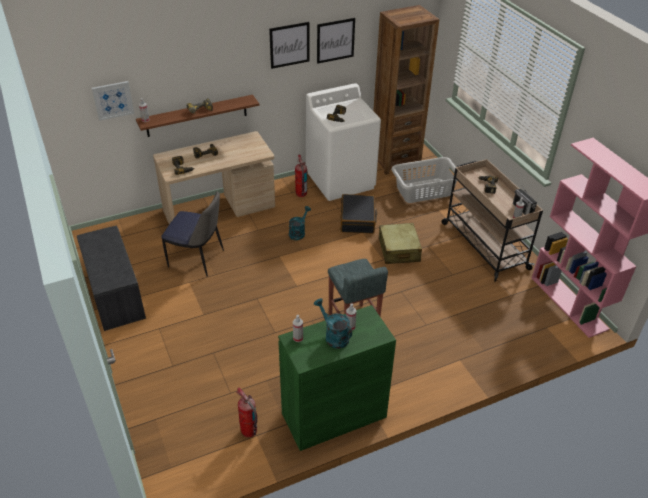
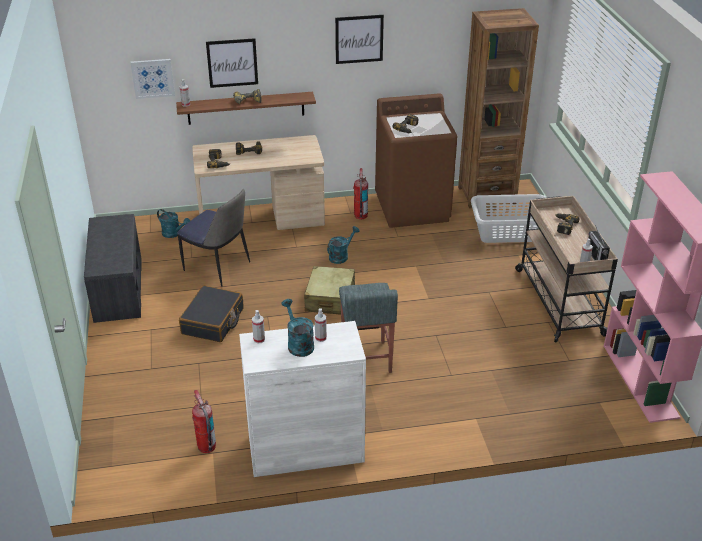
camera: 15 degrees right, 5 degrees down
(147, 234) = (174, 234): none -> turquoise watering can
(334, 415) = (305, 449): green cabinet -> white cabinet
(335, 40) = (416, 40): picture -> picture (232, 63)
(341, 180) = (413, 207): white washing machine -> brown washing machine
(358, 219) = (416, 252): black suitcase -> black suitcase (213, 321)
(398, 250) = (451, 291): beige suitcase -> beige suitcase (330, 299)

